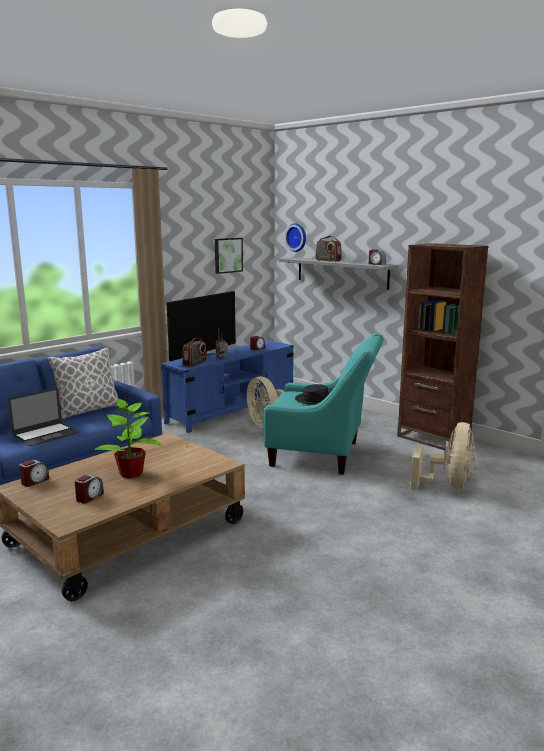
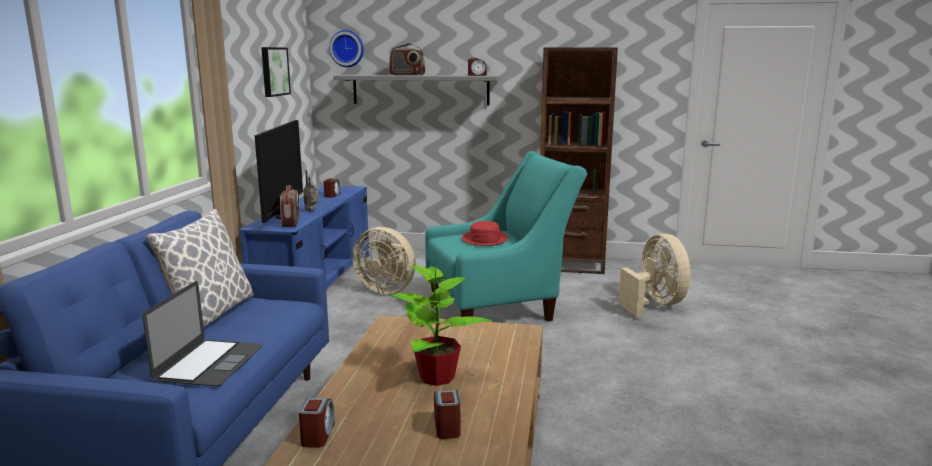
camera: 35 degrees left, 0 degrees up
(315, 399) = (484, 239): black hat -> red hat

